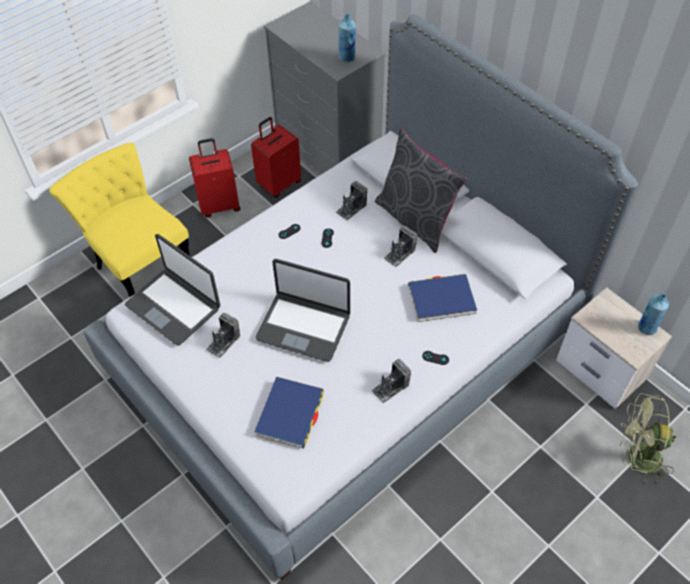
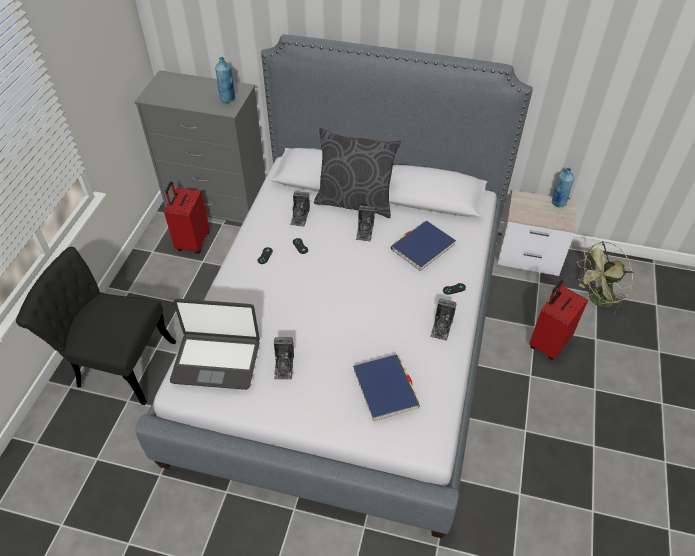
camera: 35 degrees left, 5 degrees down
(140, 264) = (116, 362): yellow chair -> black chair
(219, 205) = (153, 281): red suitcase -> red suitcase (548, 343)
(304, 326) = (339, 318): laptop -> none

